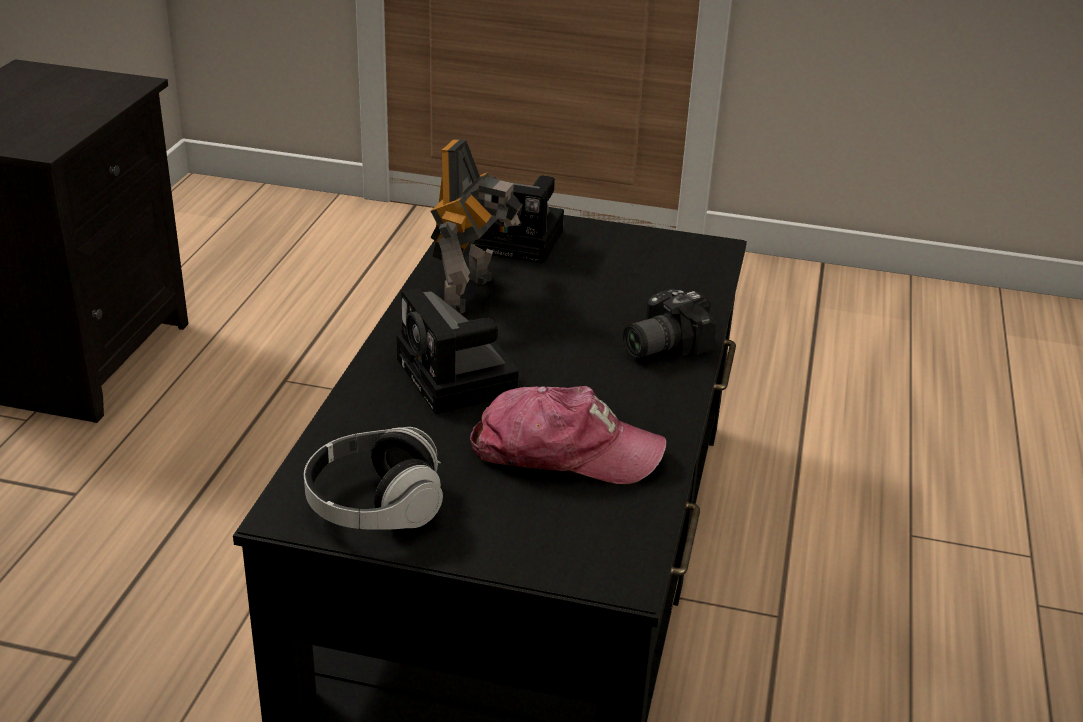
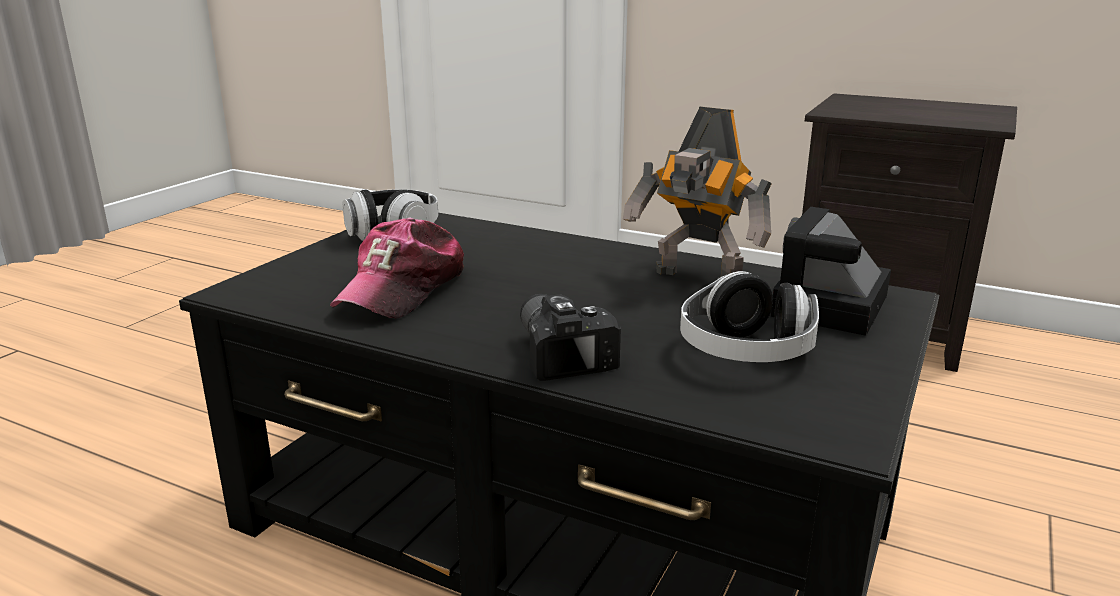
camera: 105 degrees right, 10 degrees down
(459, 379) = (539, 264): camera -> none
(618, 274) = (745, 353): none -> headphones

